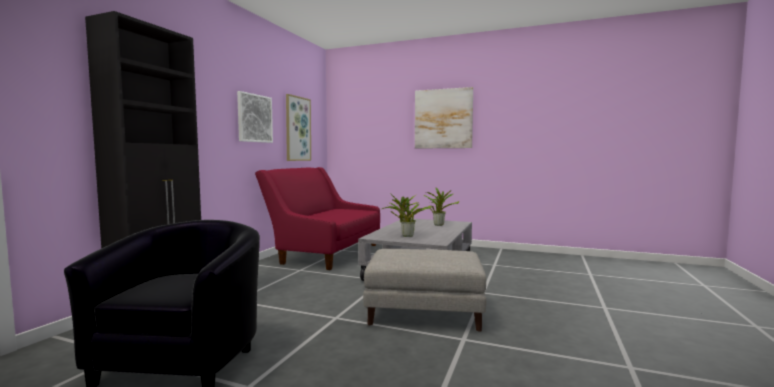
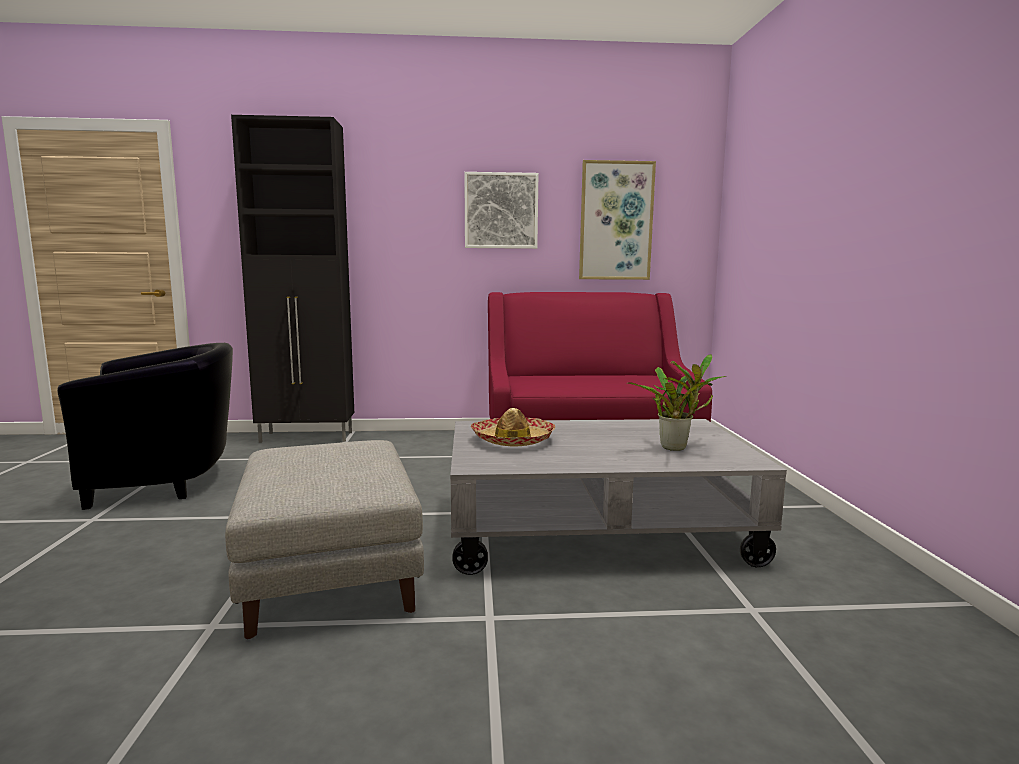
camera: 65 degrees right, 5 degrees up
(406, 235) = (513, 440): potted plant -> hat
(443, 119) = (880, 160): picture -> none

